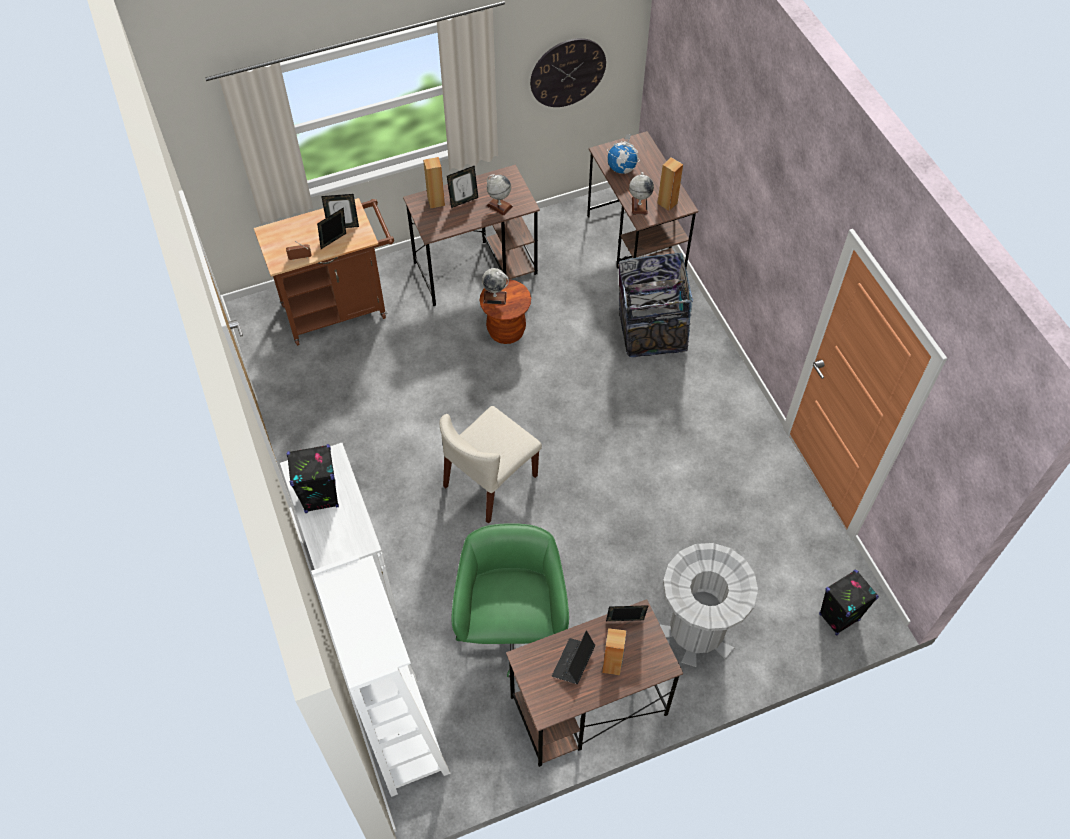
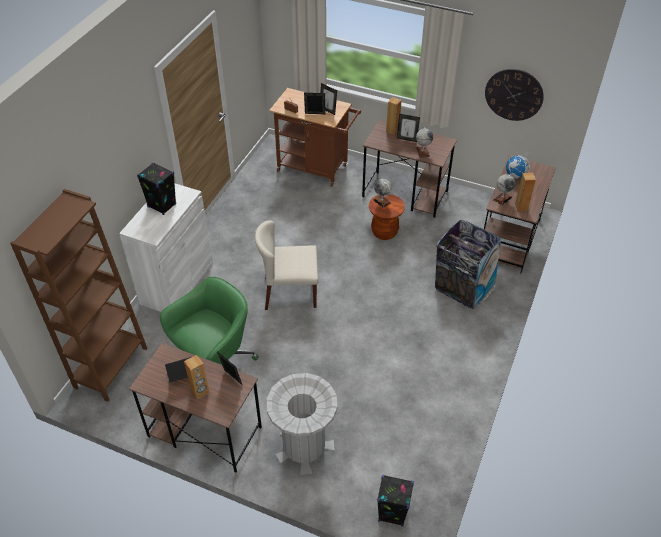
camera: 45 degrees right, 10 degrees down
(404, 736) = (111, 367): white bookcase -> brown bookcase

